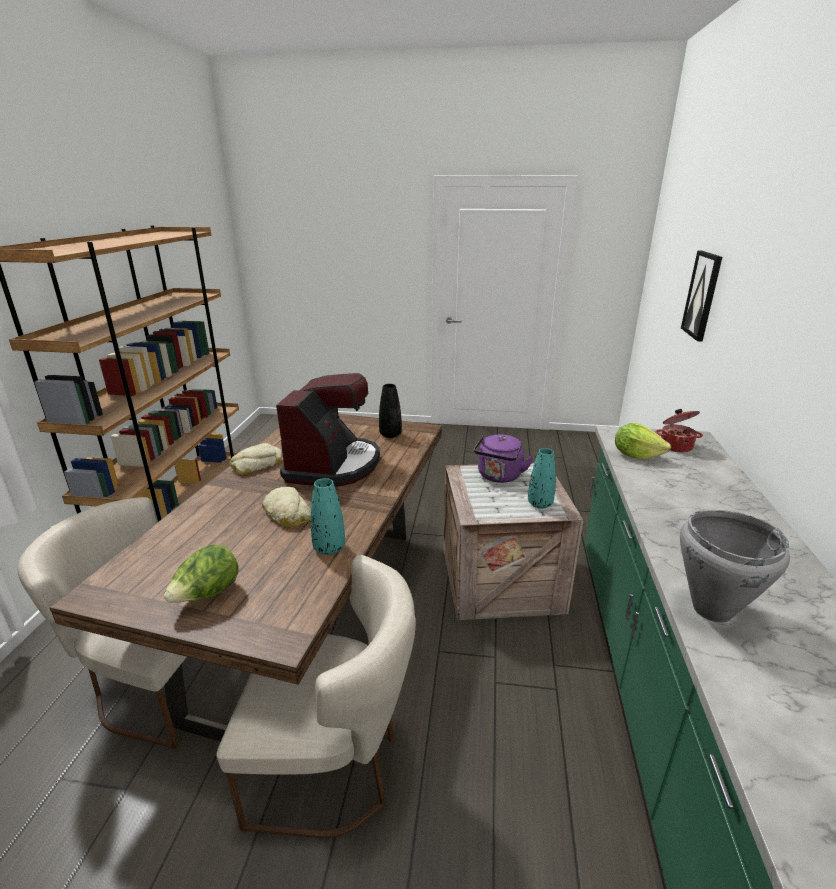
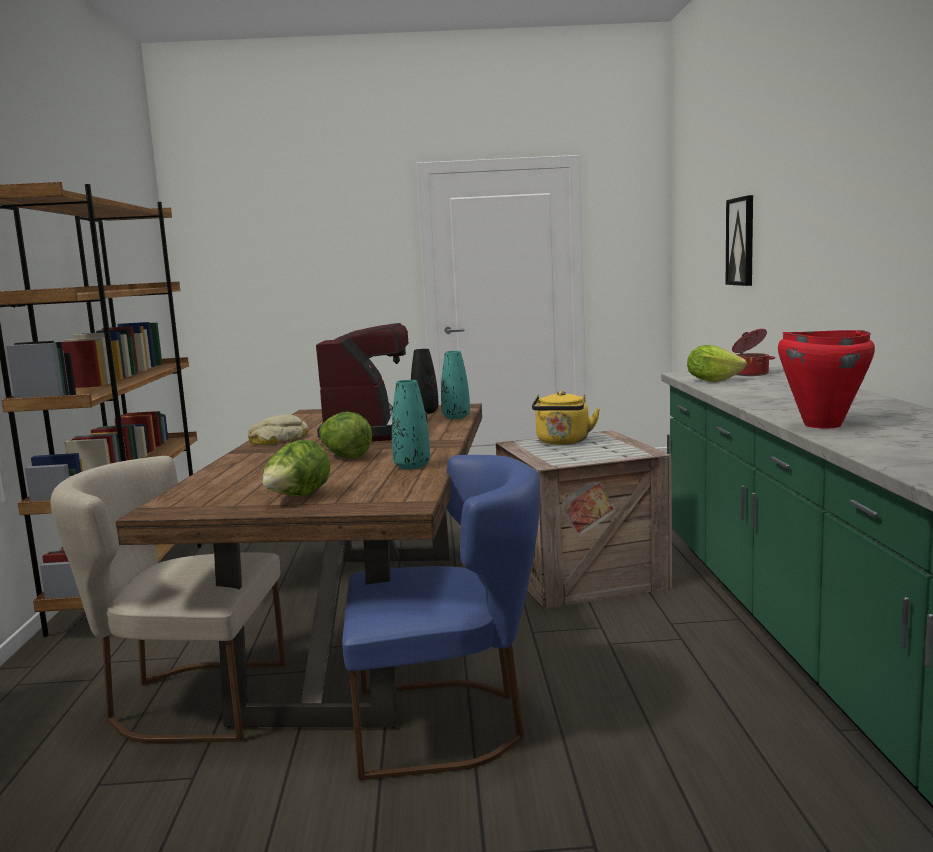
camera: 10 degrees left, 15 degrees down
(287, 513) = (345, 457): bread -> lettuce
(334, 766) = (448, 723): beige chair -> blue chair
(499, 477) = (563, 442): purple kettle -> yellow kettle
(540, 504) = (619, 451): turquoise vase -> turquoise vase (456, 417)
(711, 609) = (821, 425): grey cooking pot -> red cooking pot

